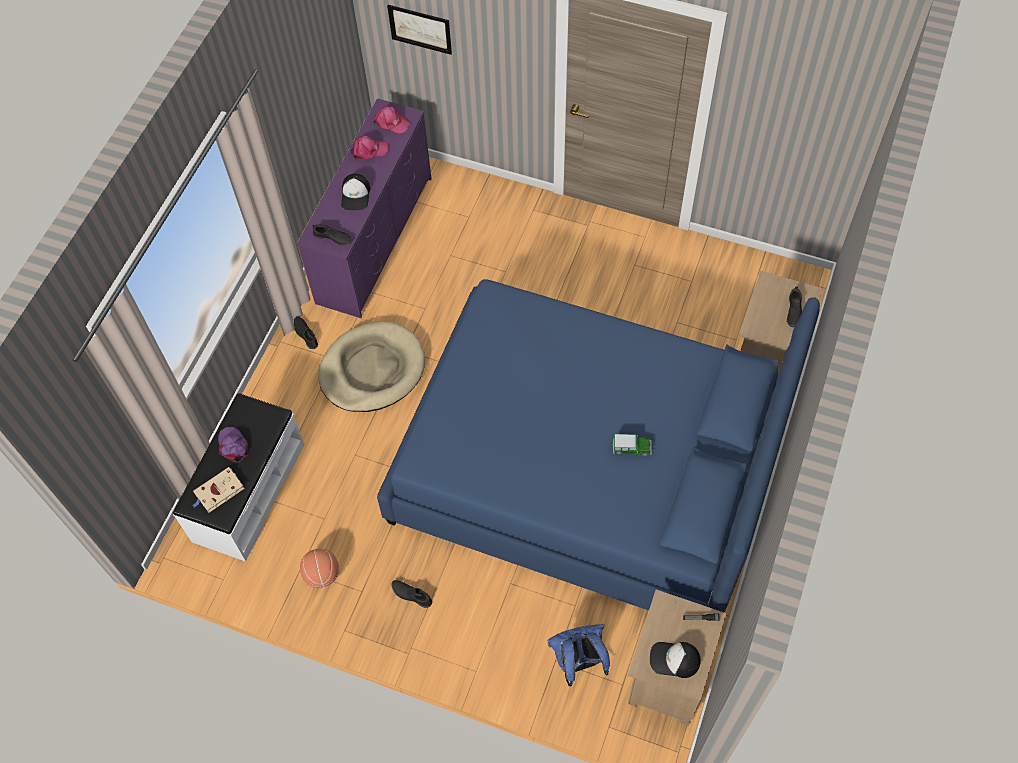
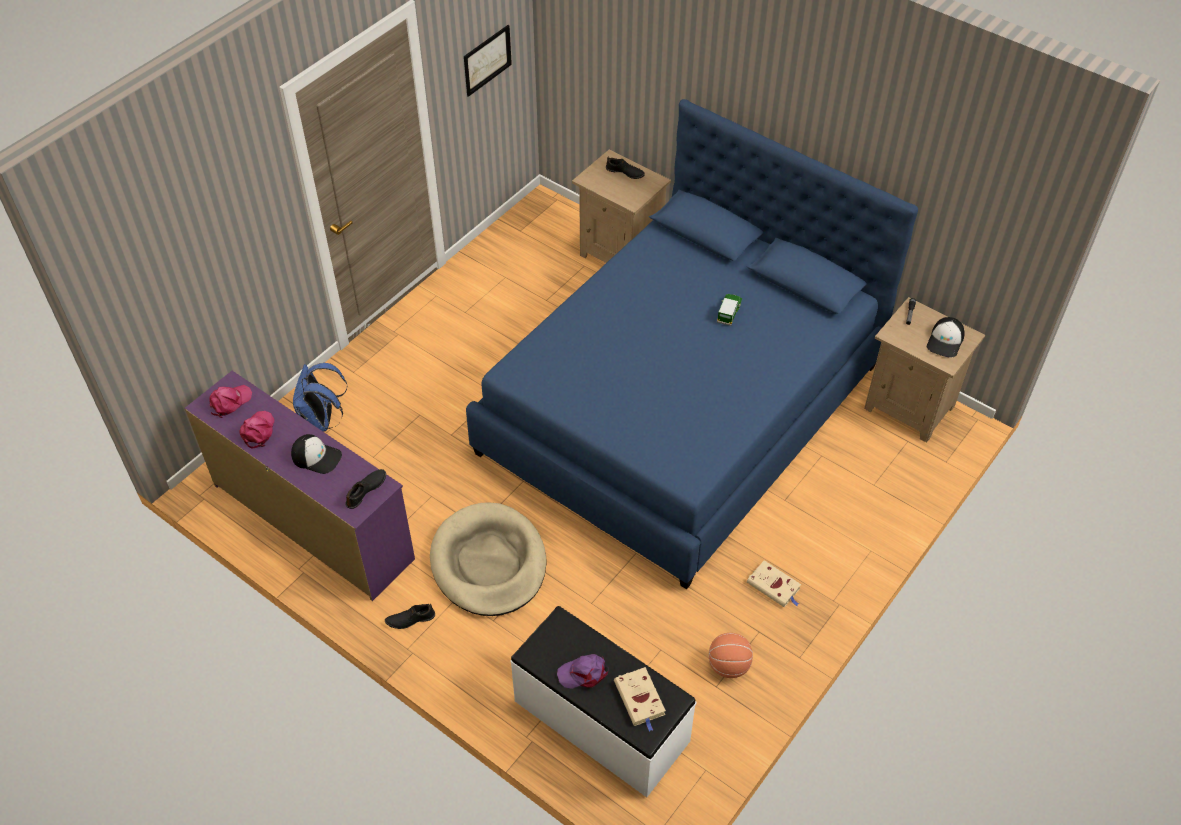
camera: 75 degrees left, 10 degrees down
(412, 594) = (774, 586): black shoe -> beige book
(420, 29) = (179, 288): picture -> picture (487, 60)
(578, 662) = (879, 467): blue backpack -> blue backpack (322, 421)

